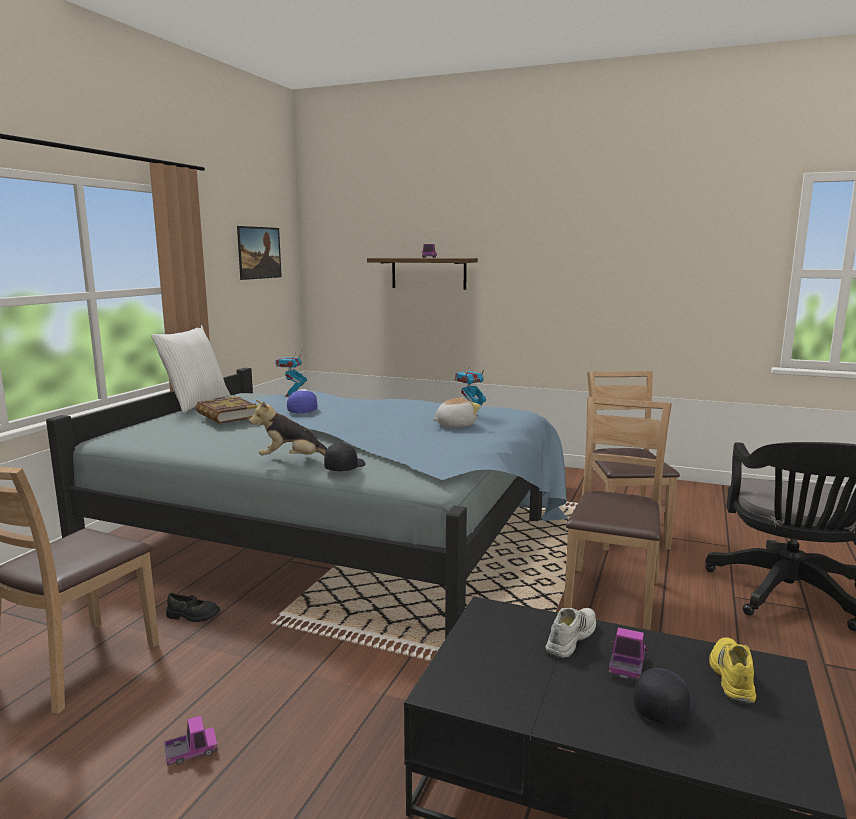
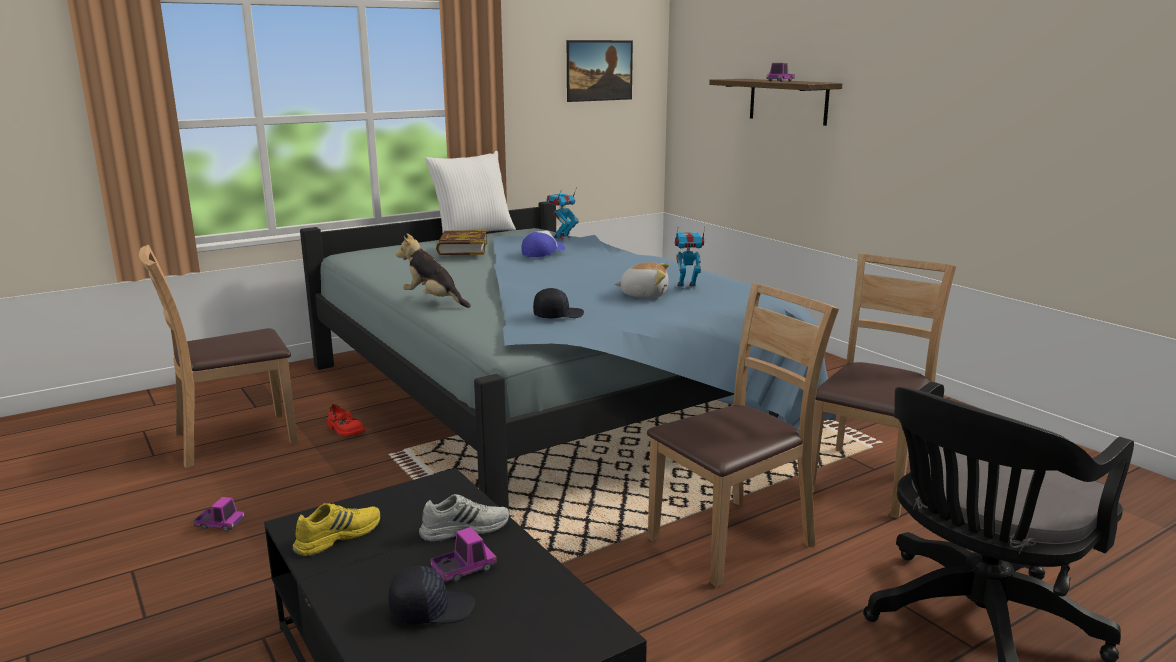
camera: 35 degrees right, 5 degrees up
(192, 616) = (345, 430): black shoe -> red shoe
(344, 467) = (459, 315): black cap -> black cap (558, 315)
(730, 676) = (538, 616): yellow shoe -> yellow shoe (337, 536)

